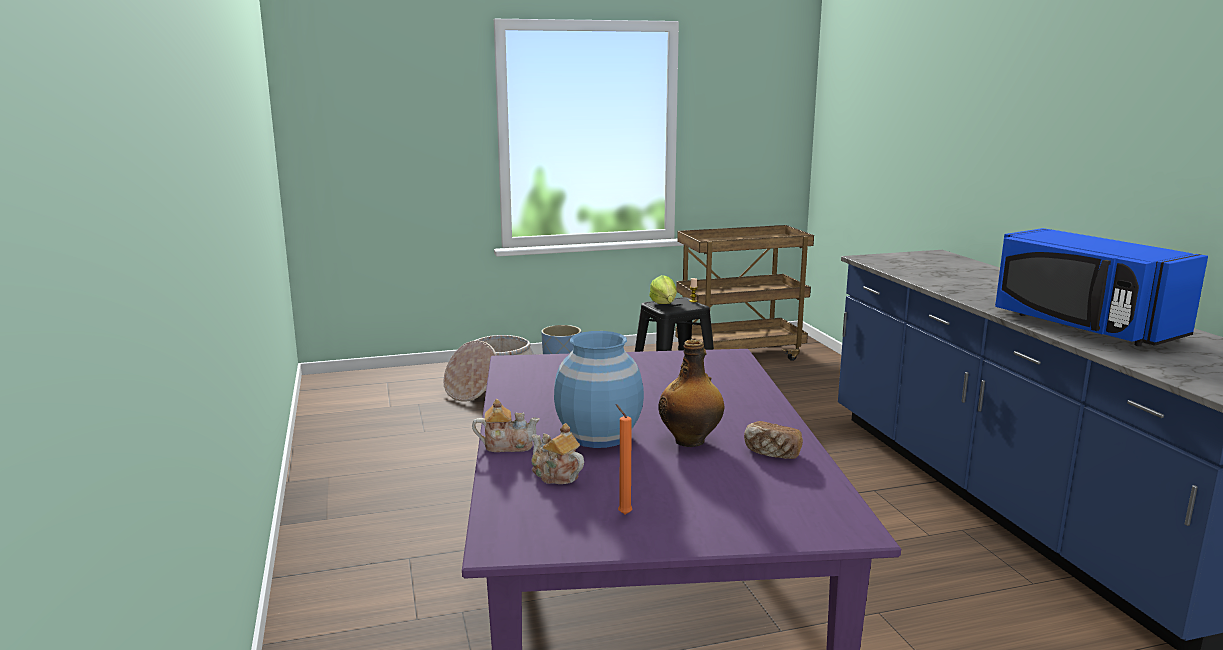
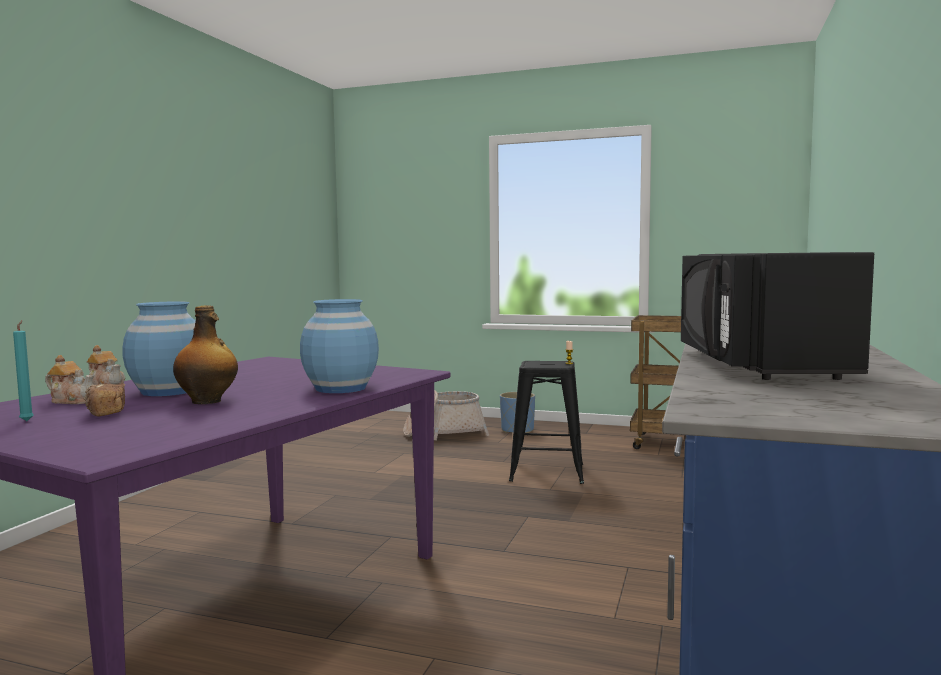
camera: 35 degrees right, 10 degrees down
(555, 475) = (73, 401): teapot -> teapot turned 120 degrees clockwise
(623, 513) = (27, 420): orange candle -> turquoise candle
(664, 306) = (534, 363): lettuce -> none
(742, 394) = (341, 388): none -> blue vase
(772, 453) = (228, 415): bread -> bread (105, 413)
(1082, 326) = (757, 364): blue microwave -> black microwave

